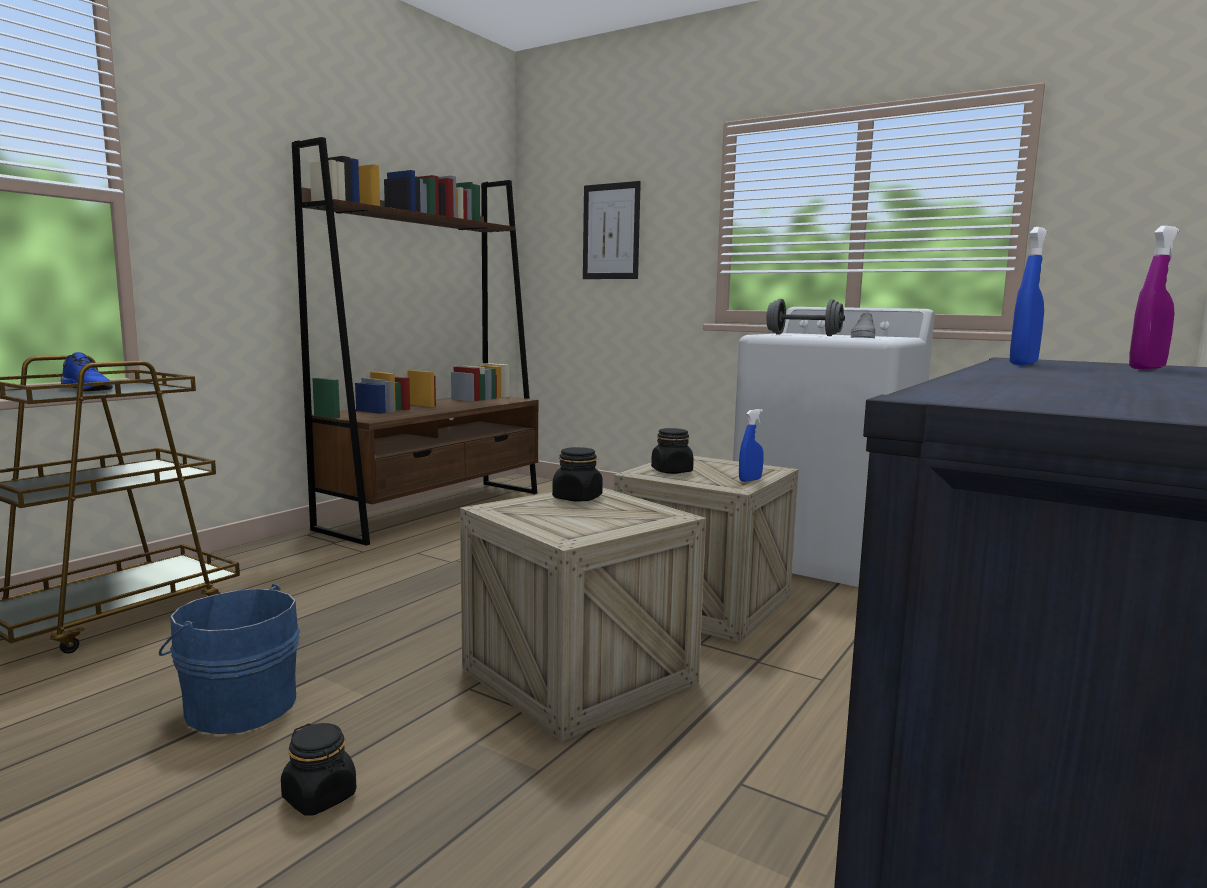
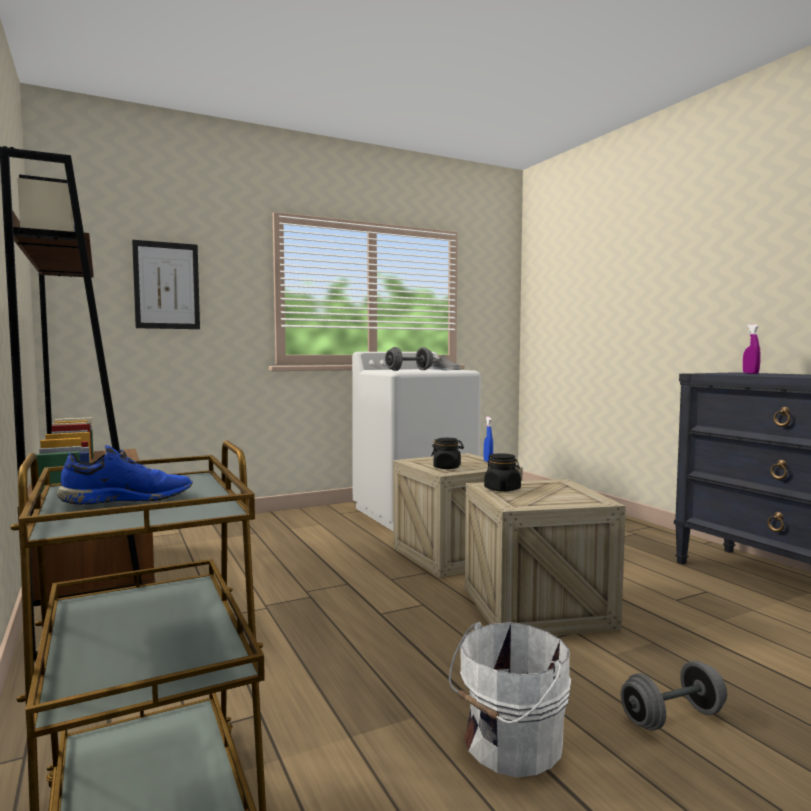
camera: 60 degrees left, 5 degrees down
(238, 706) = (509, 744): blue bucket -> white bucket
(320, 797) = (672, 718): black jar -> grey dumbbell
(1023, 364) = (737, 374): blue spray bottle -> none

